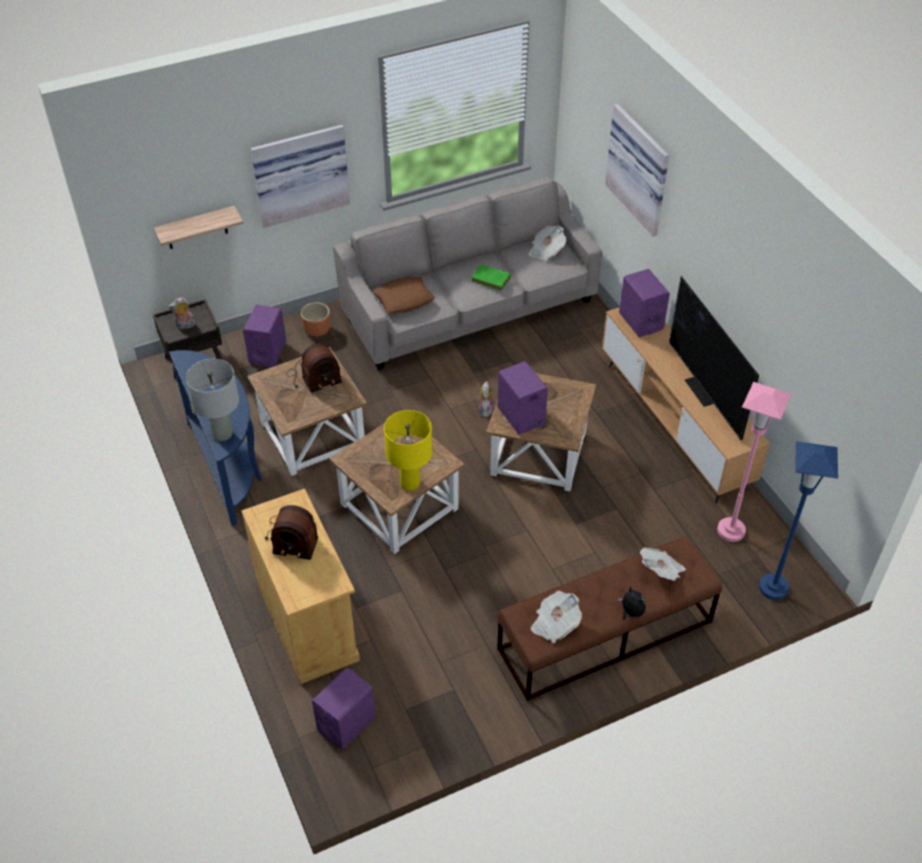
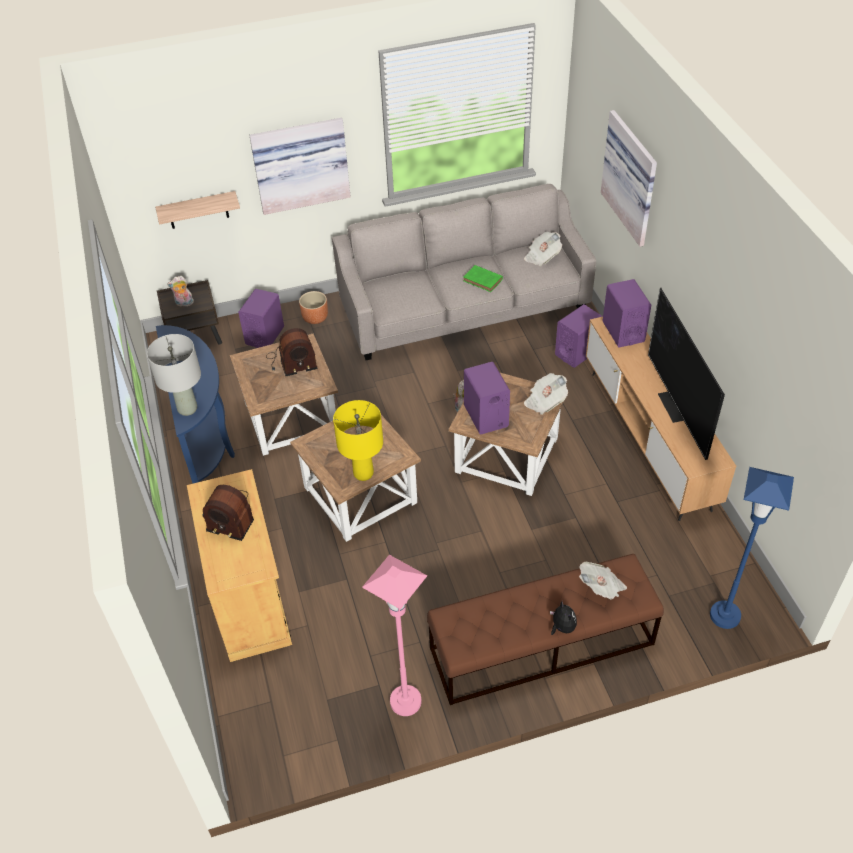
camera: 10 degrees right, 0 degrees up
(346, 723) = (266, 707): purple speaker -> purple speaker (577, 352)
(404, 299) = (394, 293): brown pillow -> none
(554, 624) = (481, 631): newspaper -> newspaper (545, 401)
(731, 531) = (689, 552): pink floor lamp -> pink floor lamp (405, 701)

